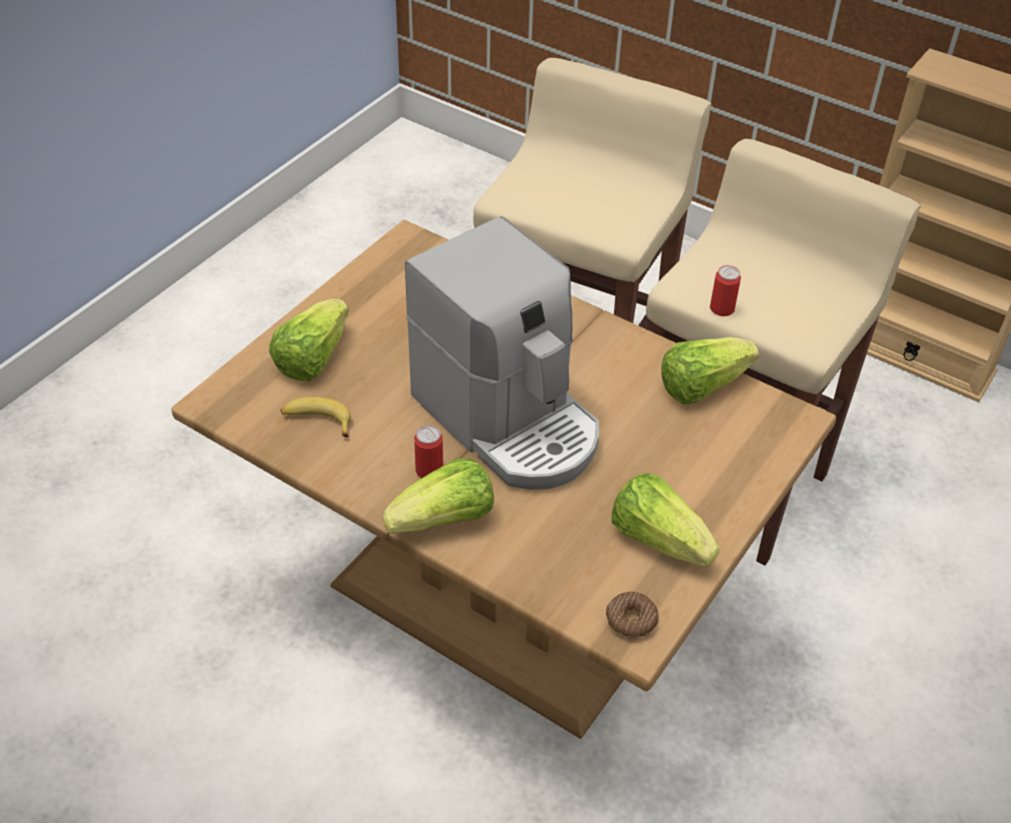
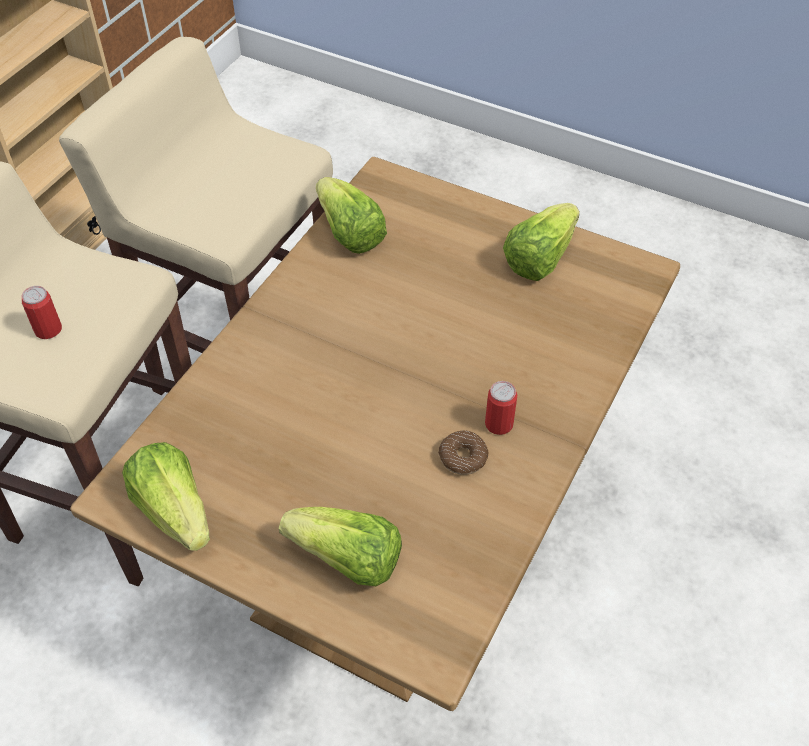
camera: 95 degrees left, 5 degrees up
(317, 421) = (449, 535): banana -> none
(445, 520) = (559, 404): lettuce -> lettuce (174, 510)
(509, 421) = (419, 367): coffee machine -> none
(631, 620) = (627, 272): donut -> donut (462, 457)
(722, 309) = (257, 208): can -> can (48, 330)

